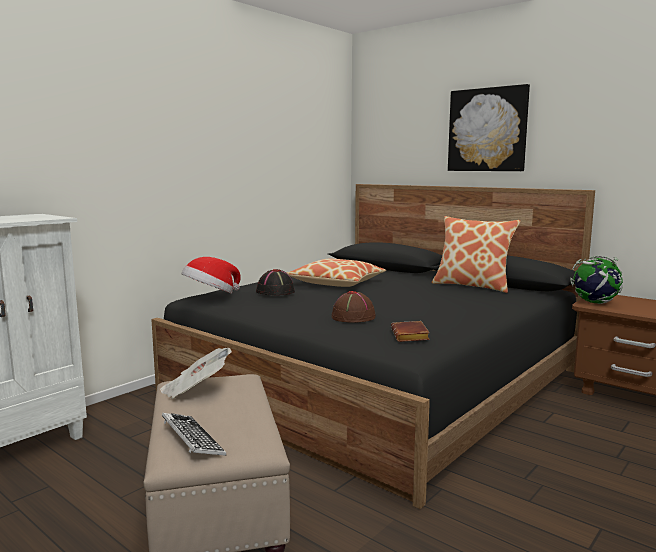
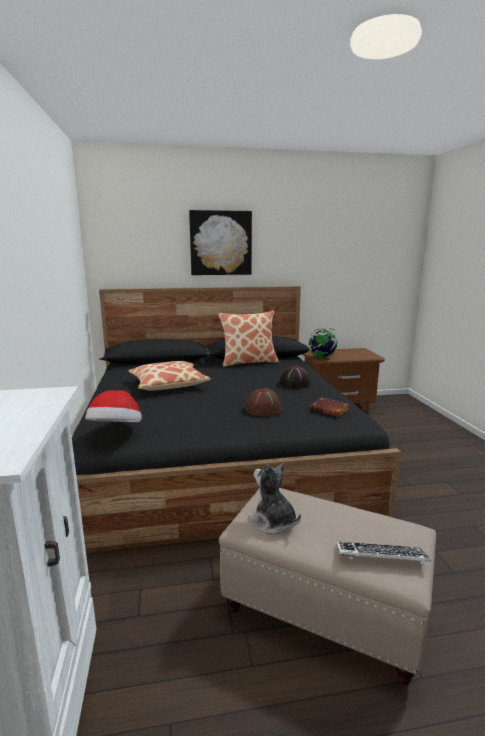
camera: 50 degrees left, 5 degrees up
(195, 390) = (273, 522): newspaper -> plush toy
(275, 291) = (160, 407): black hat -> black hat (294, 383)

